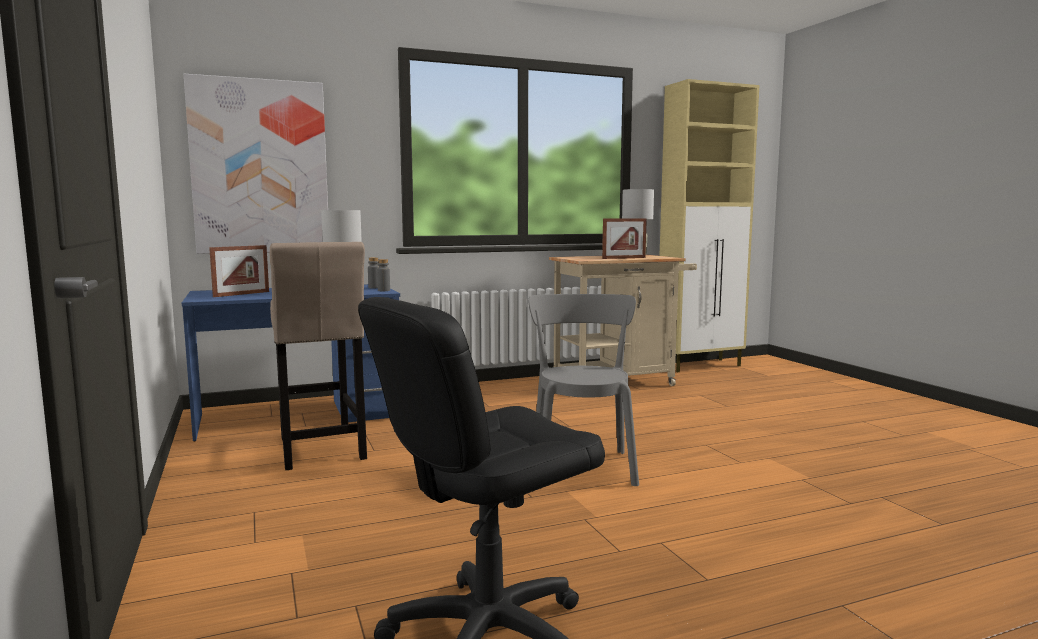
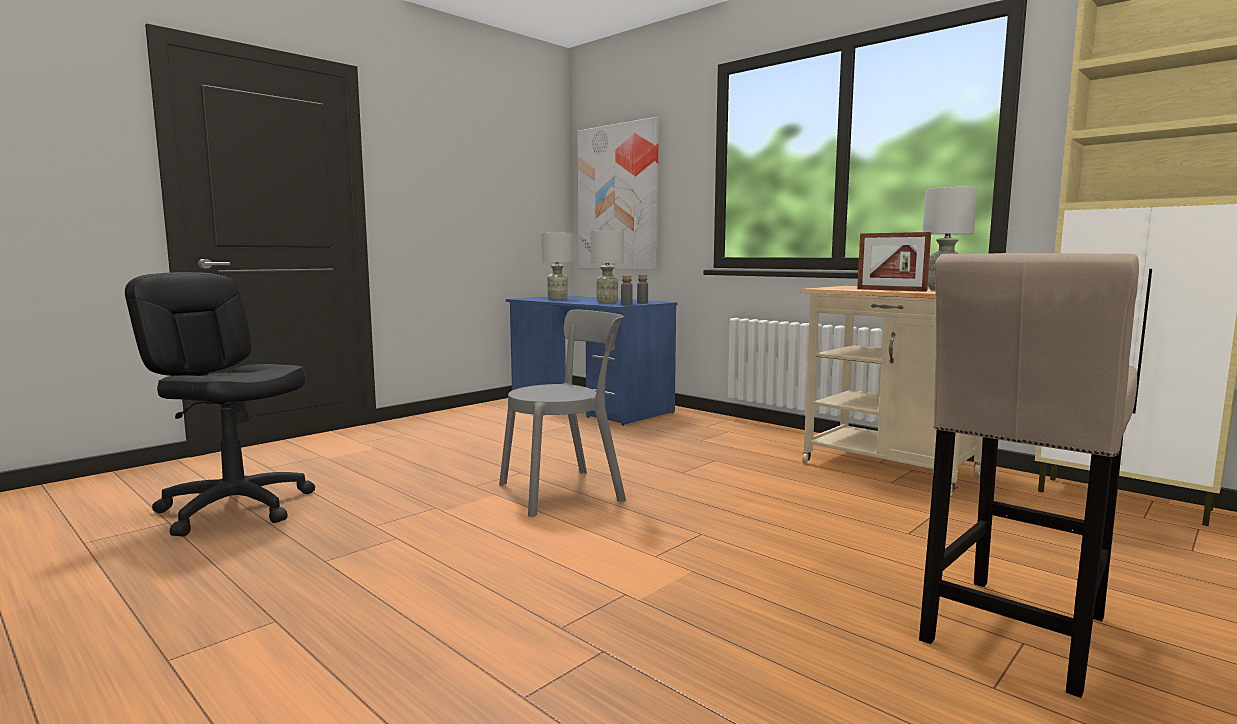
camera: 65 degrees right, 0 degrees up
(241, 294) = (558, 298): picture frame -> grey table lamp
(321, 451) = (523, 423): beige stool -> beige stool (1013, 634)

